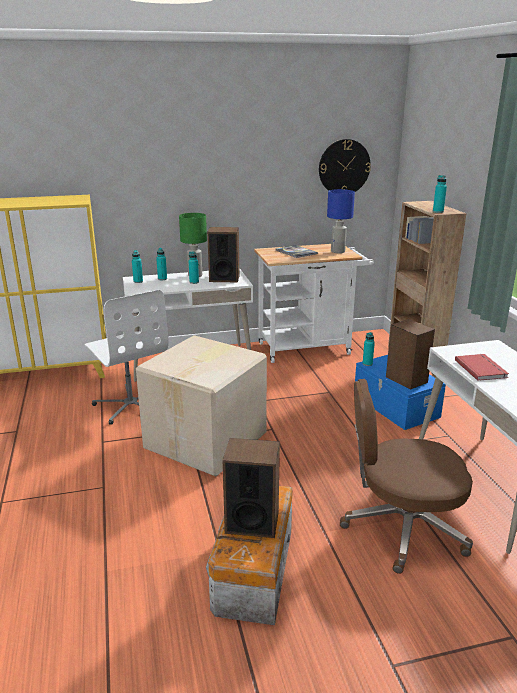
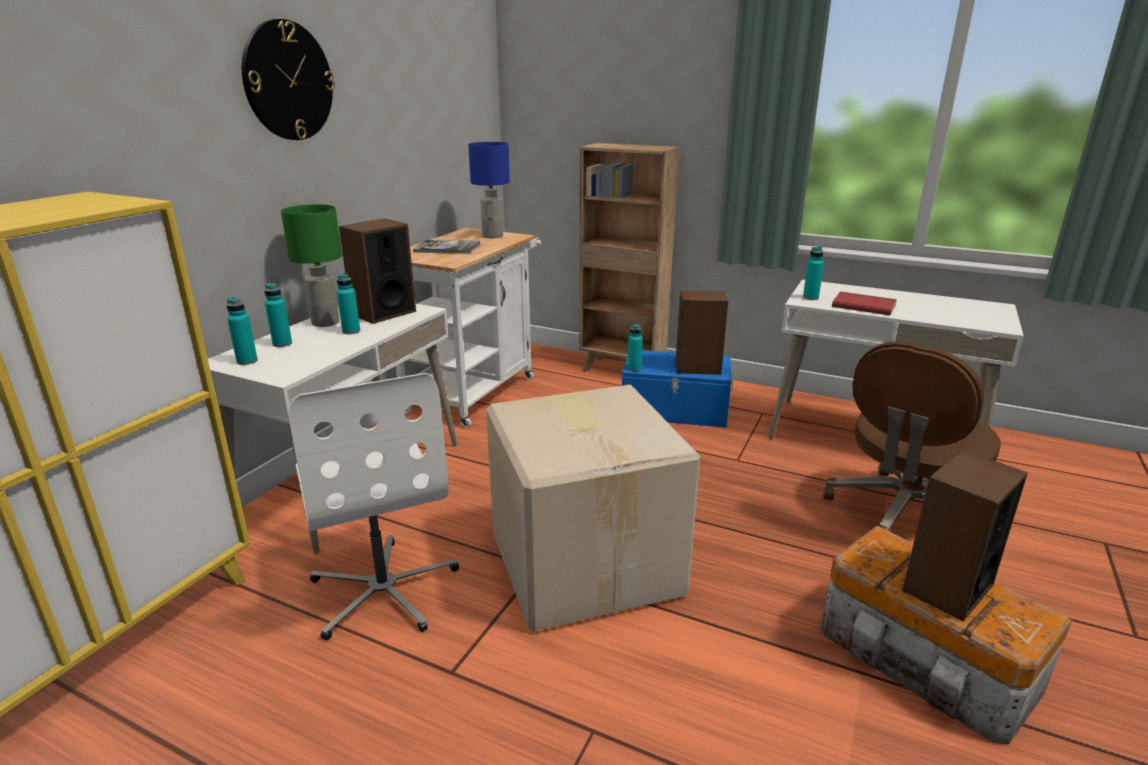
camera: 50 degrees left, 0 degrees up
(131, 405) = (384, 589): white office chair -> white office chair turned 60 degrees clockwise
(344, 167) = (454, 112): wall clock -> wall clock (288, 81)
(438, 212) = (654, 148): turquoise bottle -> turquoise bottle (810, 298)

